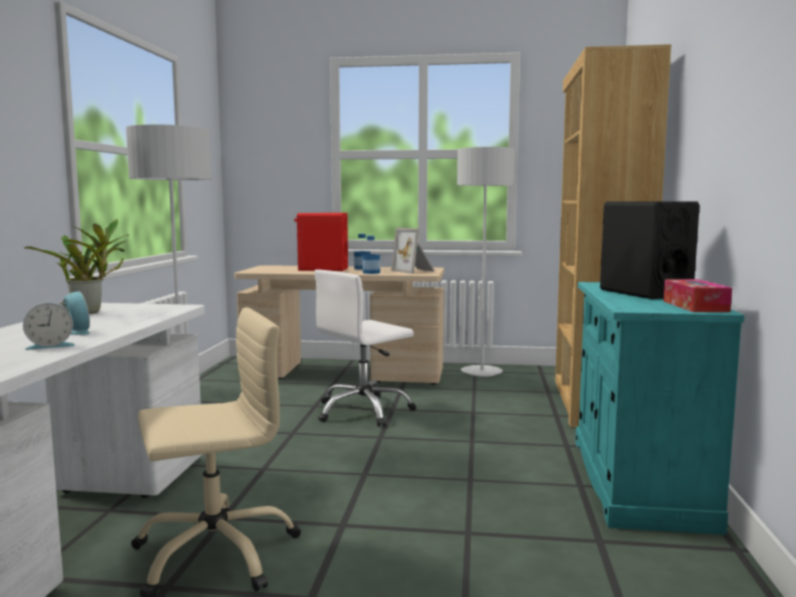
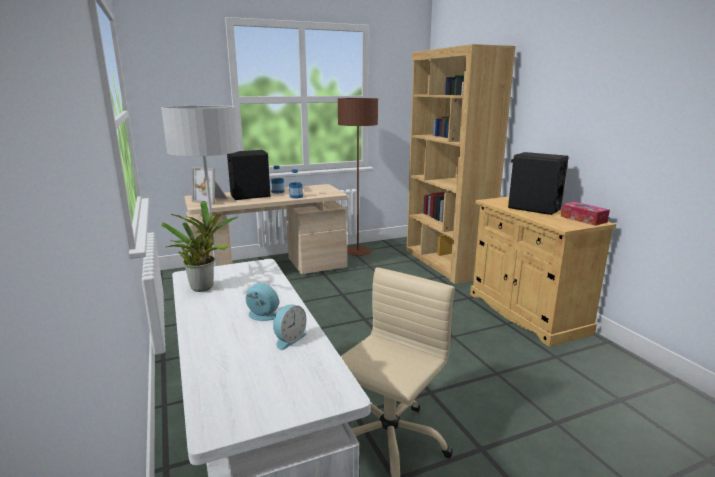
camera: 30 degrees left, 10 degrees up
(323, 269) = (250, 196): red speaker -> black speaker
(363, 411) = (326, 300): white office chair -> none
(414, 271) = (320, 191): picture frame -> picture frame (211, 200)
(481, 372) = (357, 252): grey floor lamp -> brown floor lamp
(637, 481) = (526, 313): turquoise cabinet -> beige cabinet

